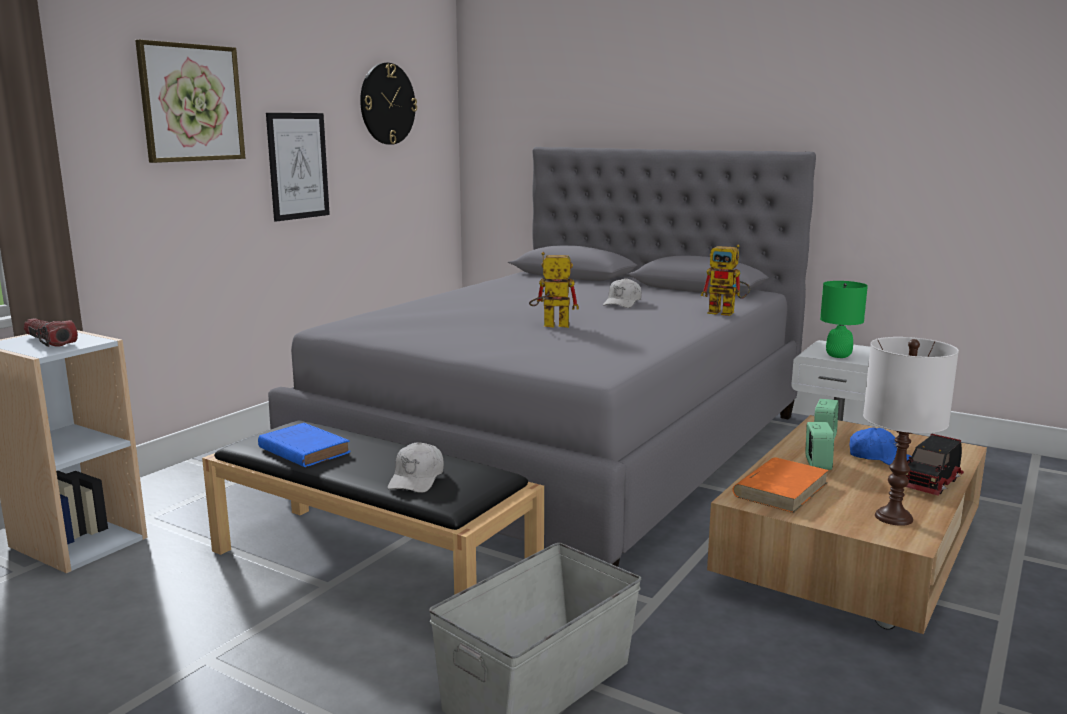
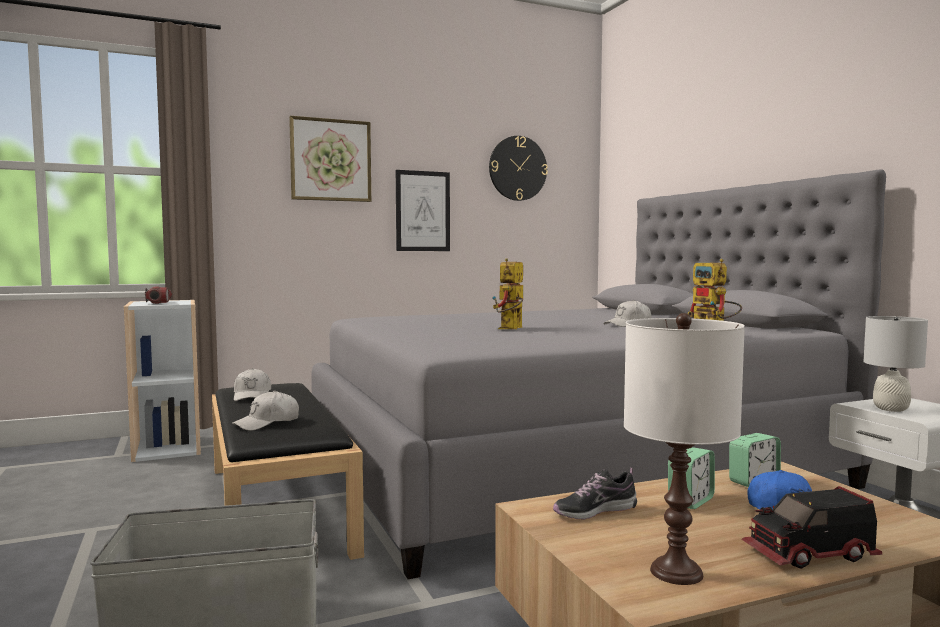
camera: 35 degrees right, 10 degrees down
(302, 450) = (252, 395): blue book -> white cap
(550, 326) = (511, 329): toy robot -> toy robot turned 105 degrees counterclockwise
(781, 489) = (594, 511): orange book -> shoe
(839, 356) = (892, 409): green table lamp -> grey table lamp

